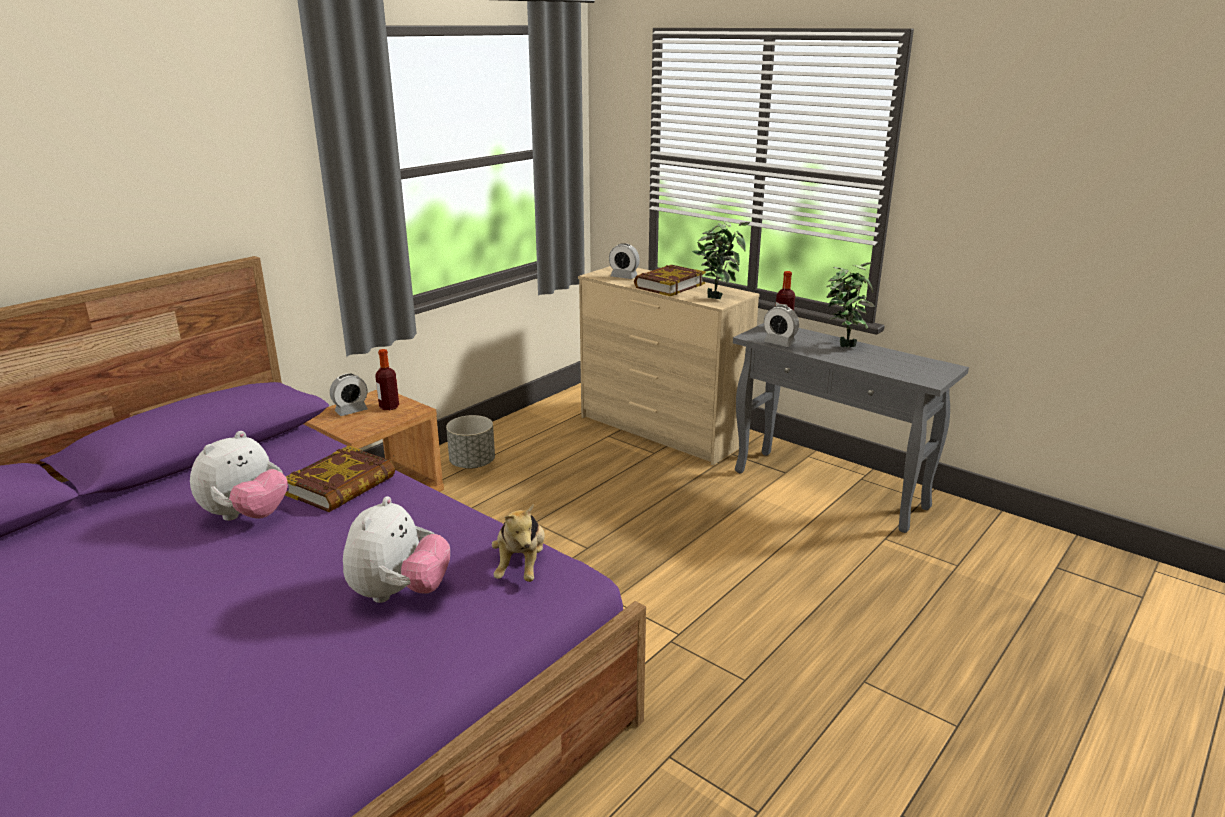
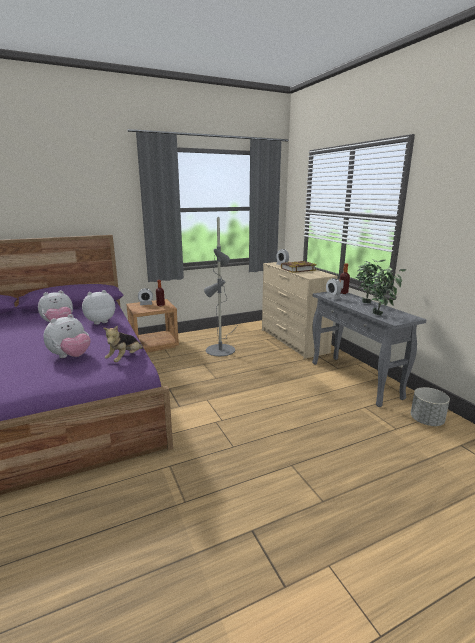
camera: 25 degrees right, 5 degrees down
(341, 486) = (99, 321): book -> plush toy
(472, 463) = (201, 339): grey planter -> grey planter (426, 421)
(535, 474) = (221, 347): none -> grey floor lamp
(717, 297) = (314, 275): potted plant -> potted plant (380, 314)

